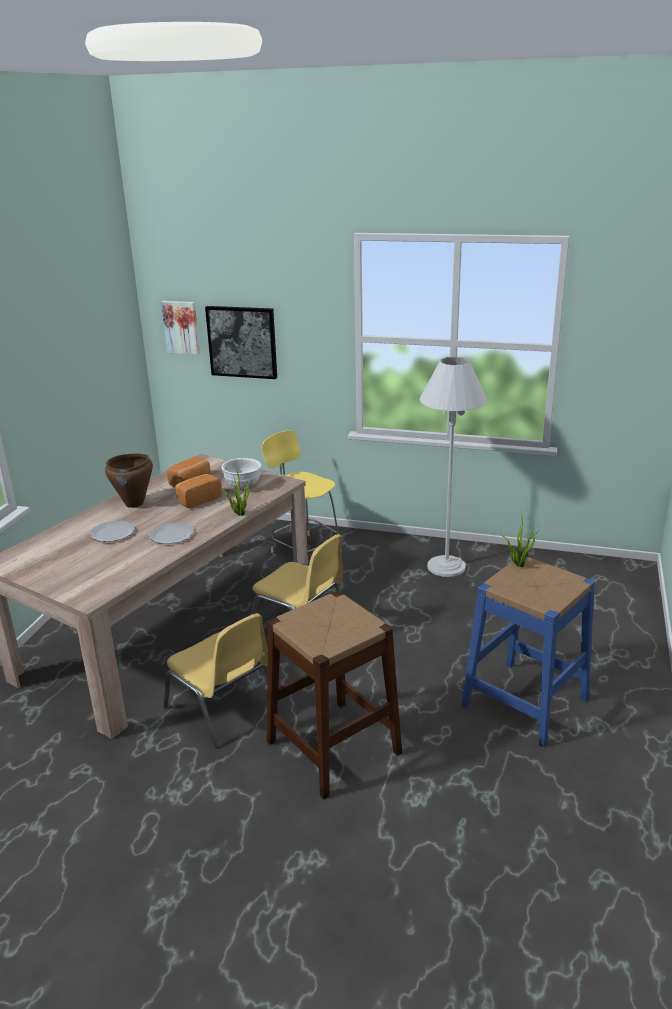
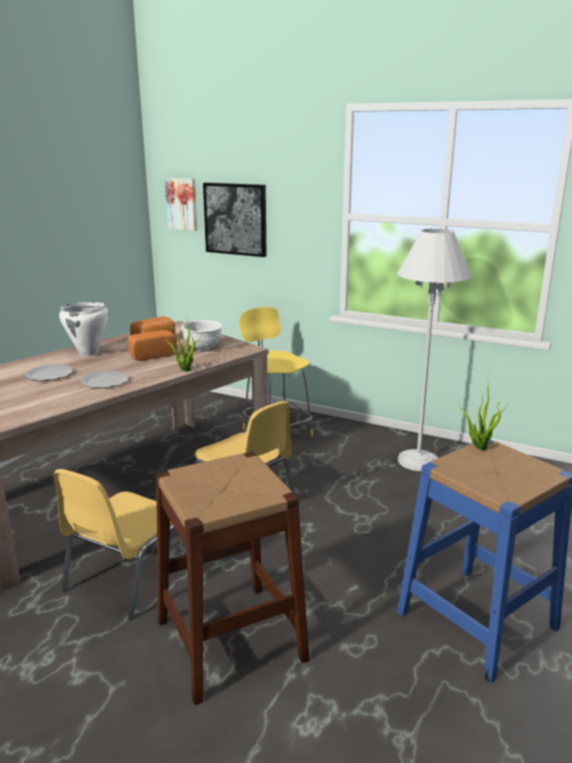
camera: 10 degrees right, 5 degrees down
(134, 504) = (89, 353): brown cooking pot -> white cooking pot
(223, 709) = (127, 577): yellow chair -> yellow chair turned 60 degrees clockwise

